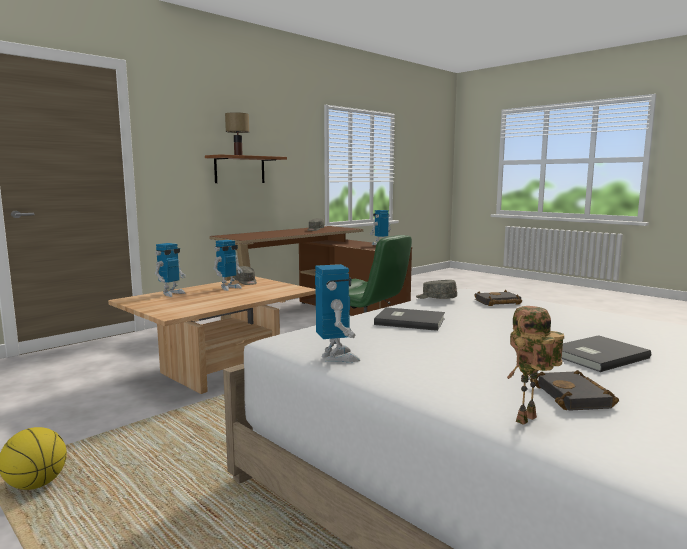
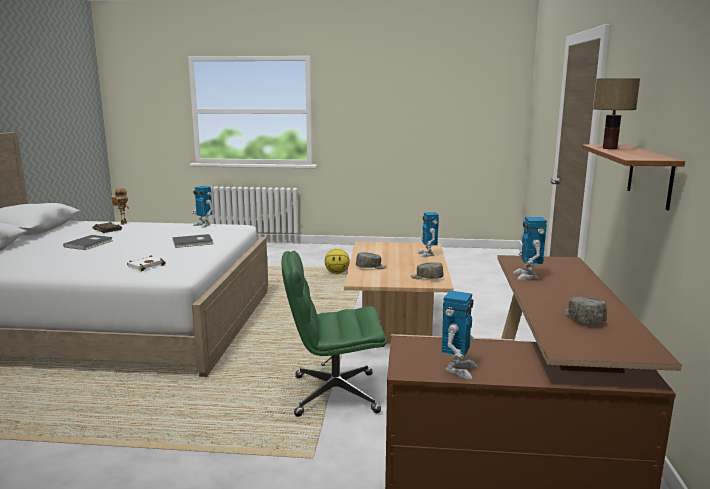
camera: 140 degrees right, 5 degrees up
(228, 288) = (414, 268): toy robot -> toy robot (527, 276)
(435, 298) = (195, 260): grey cap -> grey cap (371, 267)
(497, 302) = (146, 266): black book -> white book

